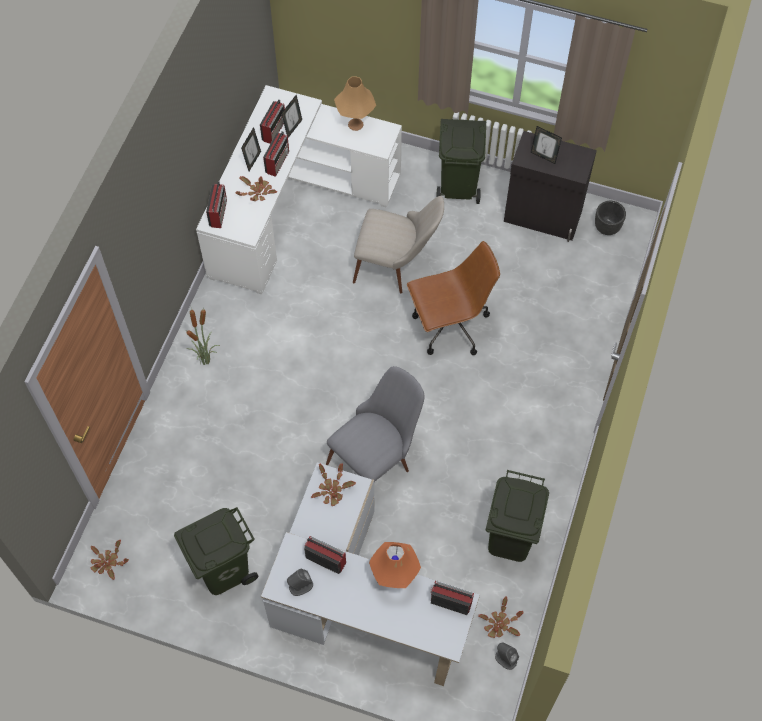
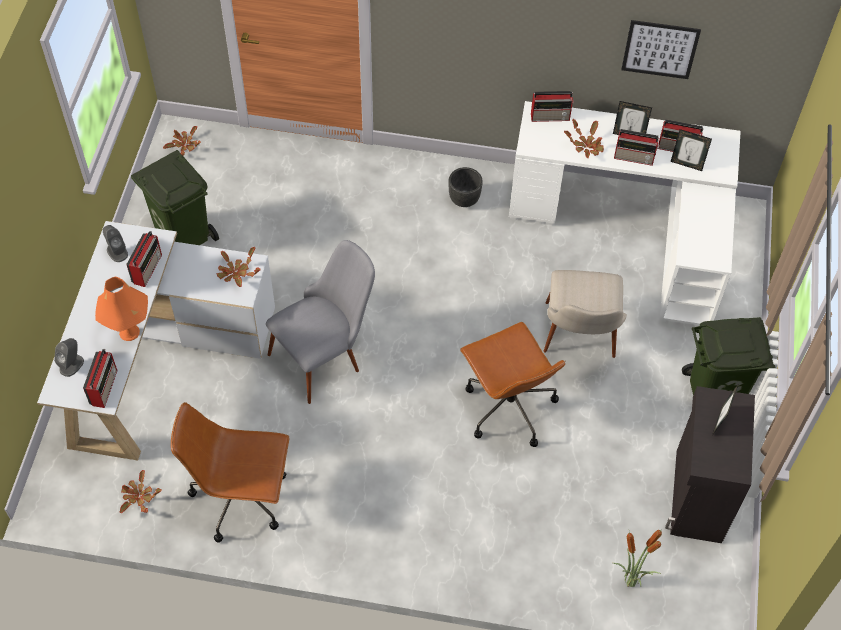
camera: 80 degrees right, 5 degrees down
(206, 361) = (417, 184): potted plant -> potted plant (630, 583)
(223, 93) = (660, 49): none -> picture
(355, 124) = (716, 226): orange table lamp -> none
(377, 458) = (326, 354): grey chair -> grey chair turned 75 degrees counterclockwise
(505, 659) = (98, 507): grey speaker -> grey speaker (71, 365)
(509, 538) = (242, 497): green trash can -> brown office chair
(607, 227) = (702, 577): black planter -> black planter (464, 200)

